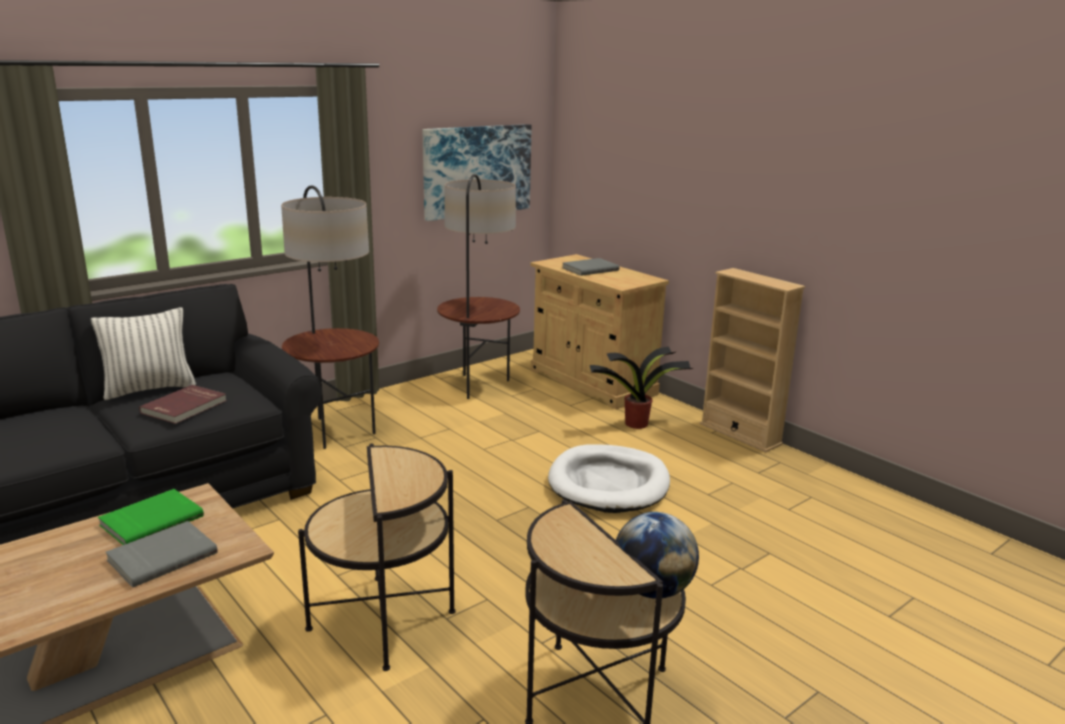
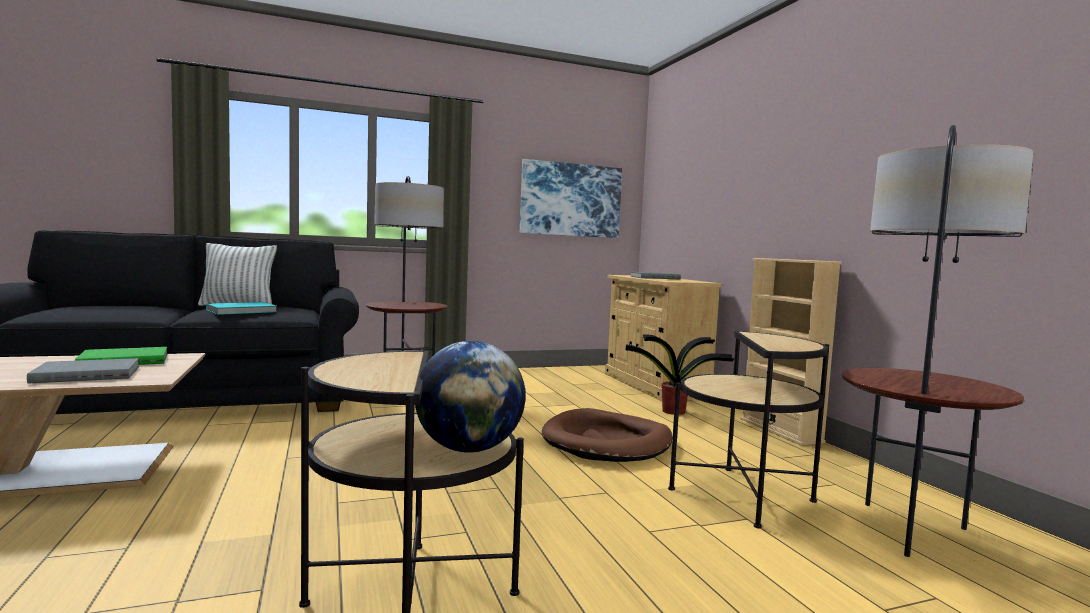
camera: 20 degrees right, 15 degrees down
(185, 407) = (242, 311): red book -> turquoise book
(381, 620) = (278, 492): side table -> side table (741, 495)
(478, 386) = (549, 377): floor lamp -> floor lamp (910, 532)
(609, 483) = (607, 442): white dog bed -> brown dog bed

